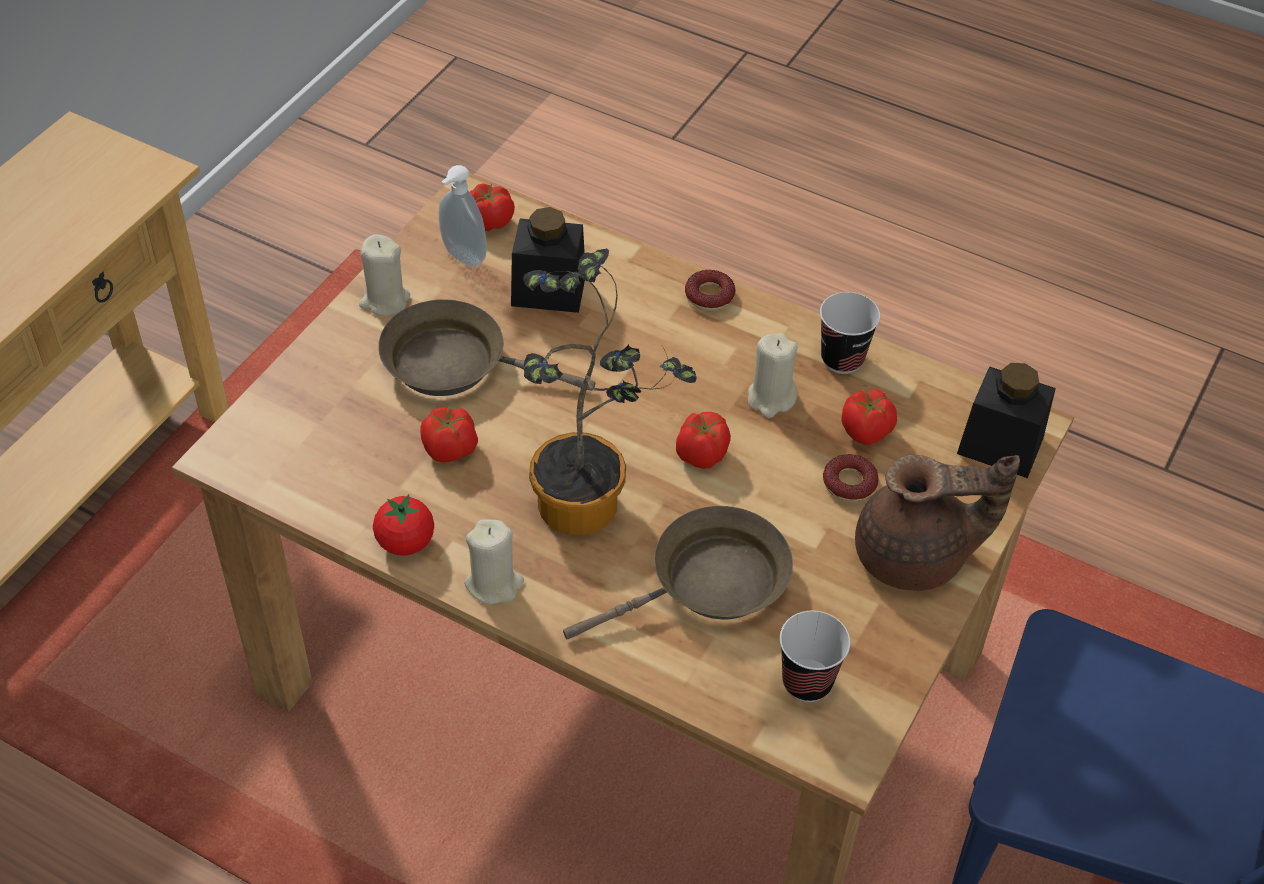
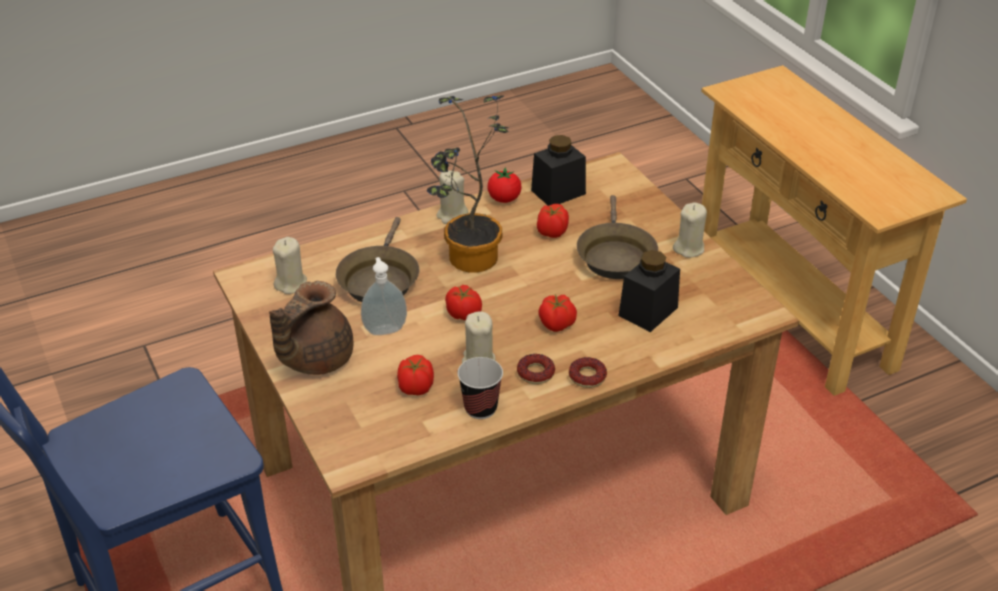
camera: 125 degrees right, 10 degrees down
(455, 363) = (615, 255): brown frying pan -> brown frying pan turned 135 degrees clockwise
(462, 258) = (705, 289): soap dispenser -> soap dispenser (385, 329)
(489, 222) = (732, 312): tomato -> tomato (557, 324)
(807, 682) = (291, 284): cup -> beige candle
(849, 483) = (387, 360): donut -> donut (535, 373)
(1000, 445) = (346, 440): black jar -> black jar (558, 192)

